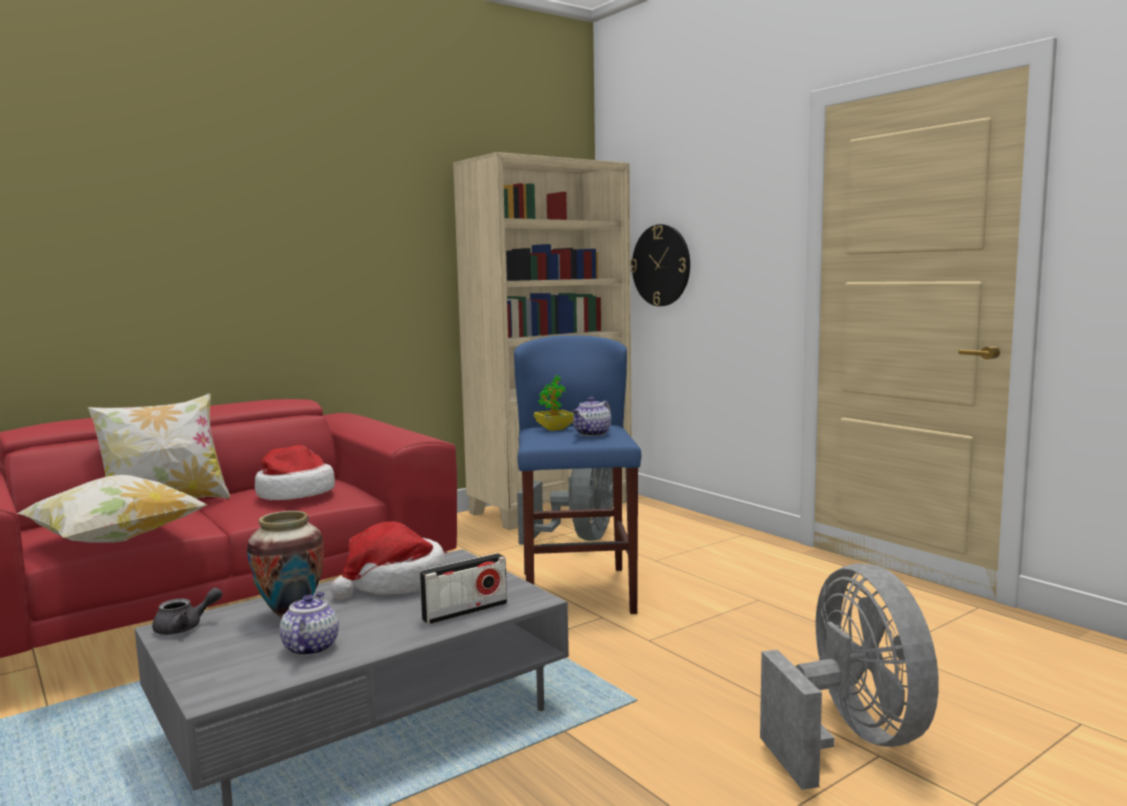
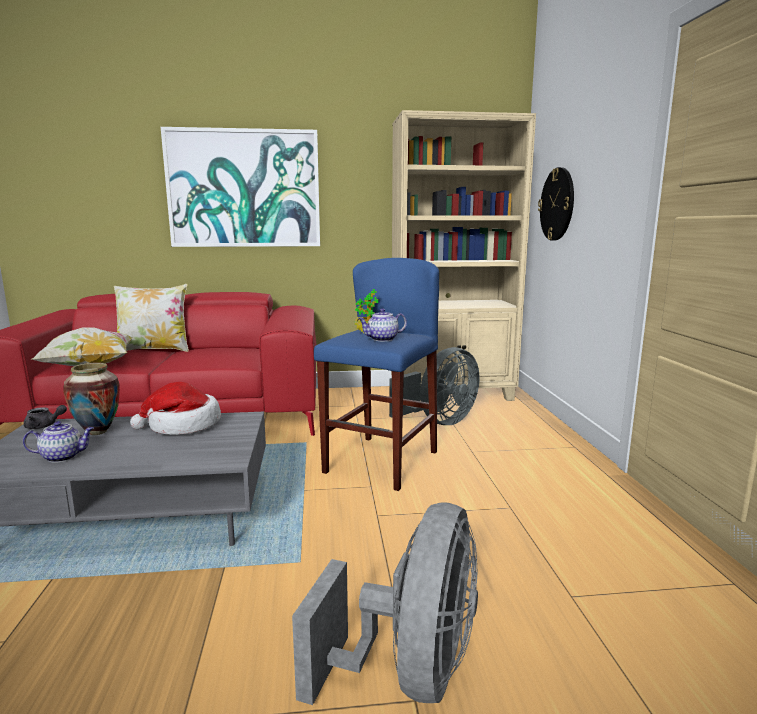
camera: 30 degrees right, 5 degrees up
(256, 247) = (244, 189): none -> picture
(294, 494) = (216, 354): hat -> none
(310, 647) = (63, 456): teapot -> teapot turned 45 degrees clockwise
(465, 611) = (177, 457): radio -> none

